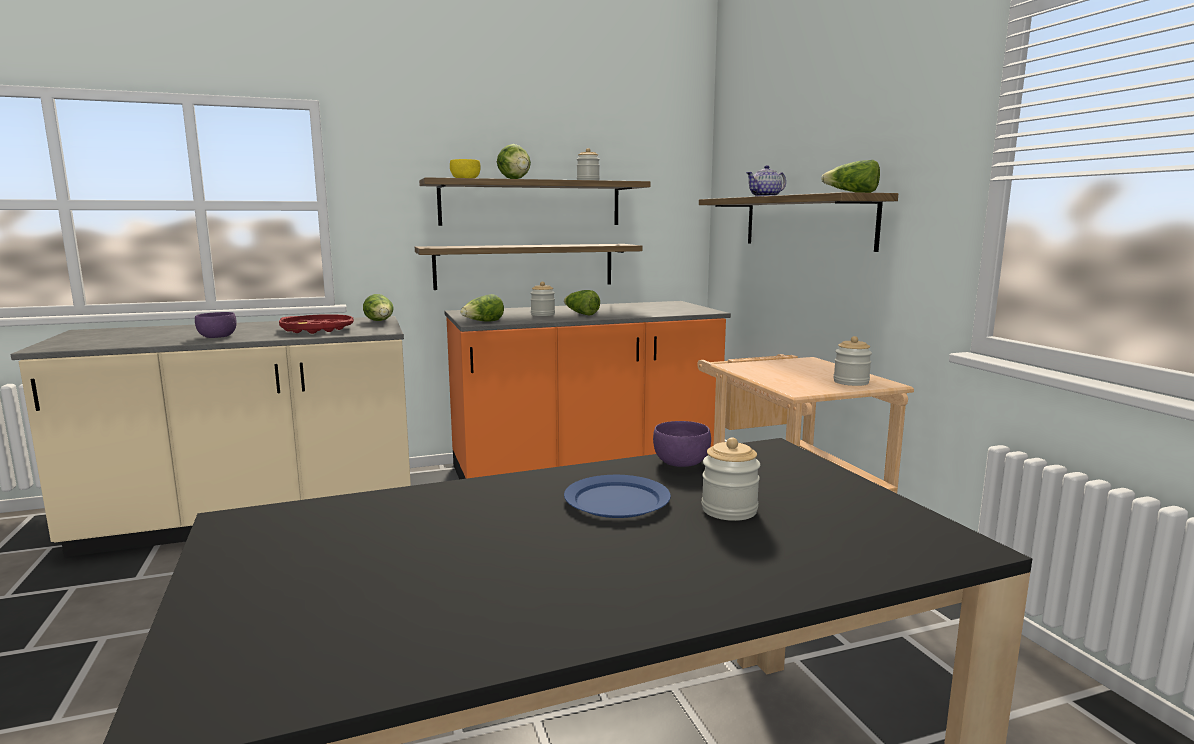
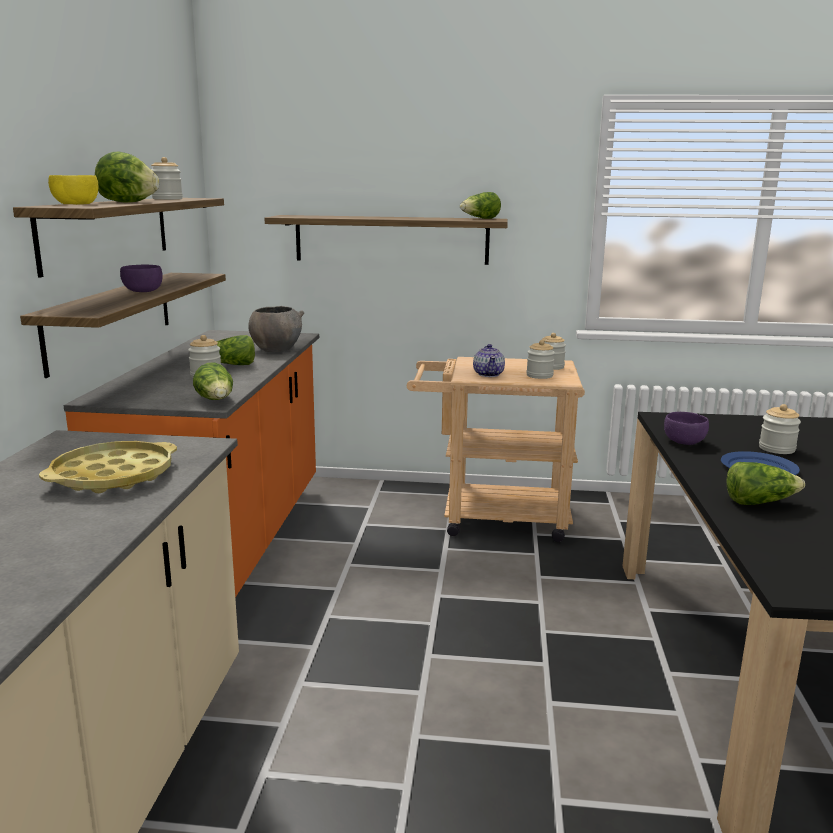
camera: 65 degrees left, 5 degrees up
(217, 337) = (59, 542): purple bowl -> purple bowl (143, 291)
(317, 329) = (113, 476): red tray -> yellow tray
(380, 321) = (108, 440): lettuce -> lettuce (759, 502)
(648, 313) = (276, 349): none -> grey bowl
(765, 196) = (364, 217): teapot -> teapot (488, 374)
(798, 382) = (539, 376): none -> jar

